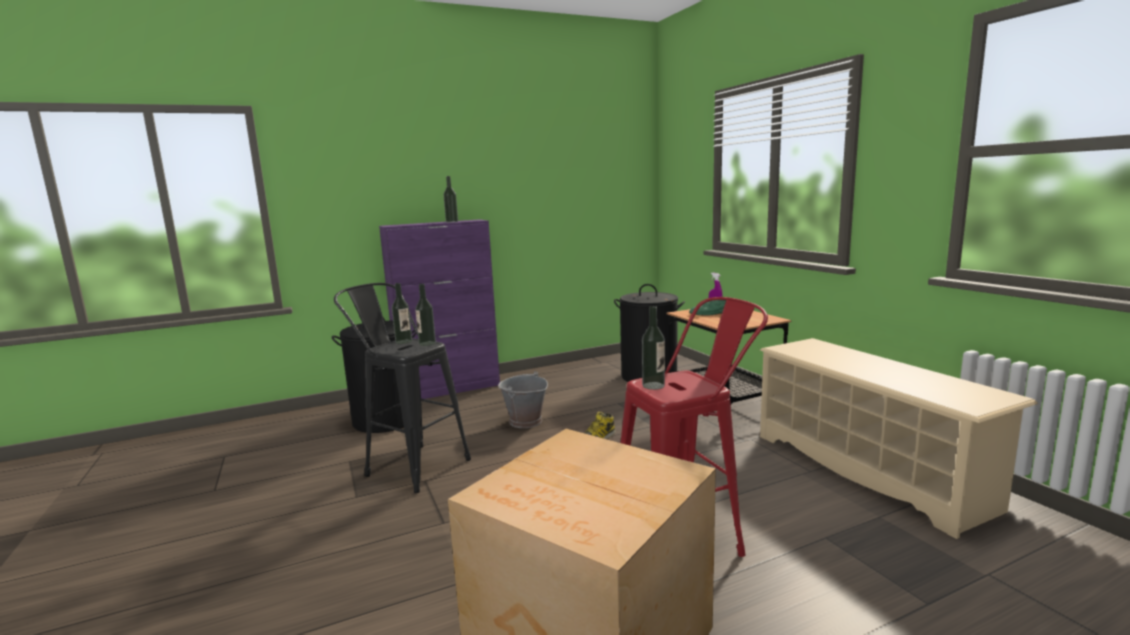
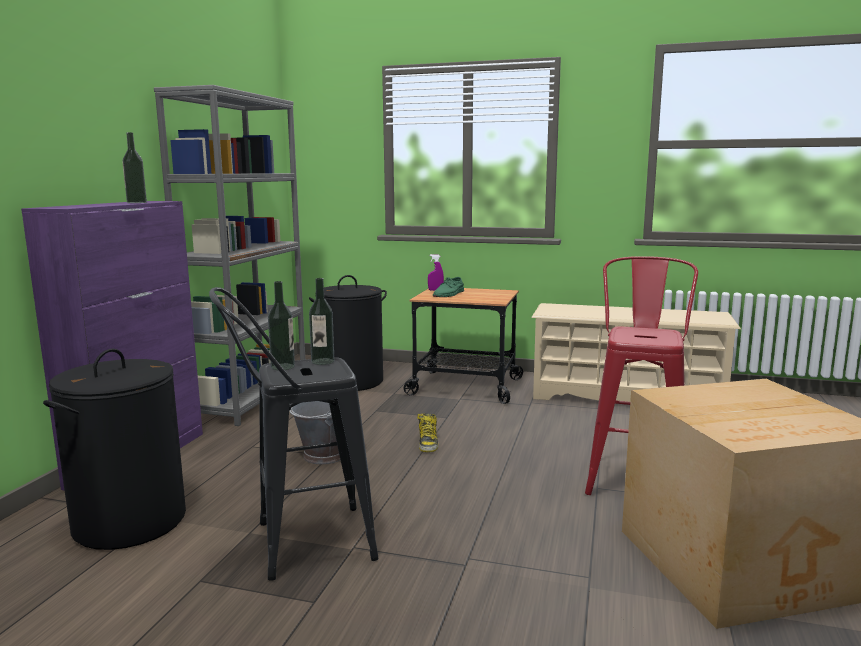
camera: 50 degrees left, 0 degrees up
(566, 370) = (251, 399): none -> grey bookcase
(653, 385) = (637, 339): bottle -> none

